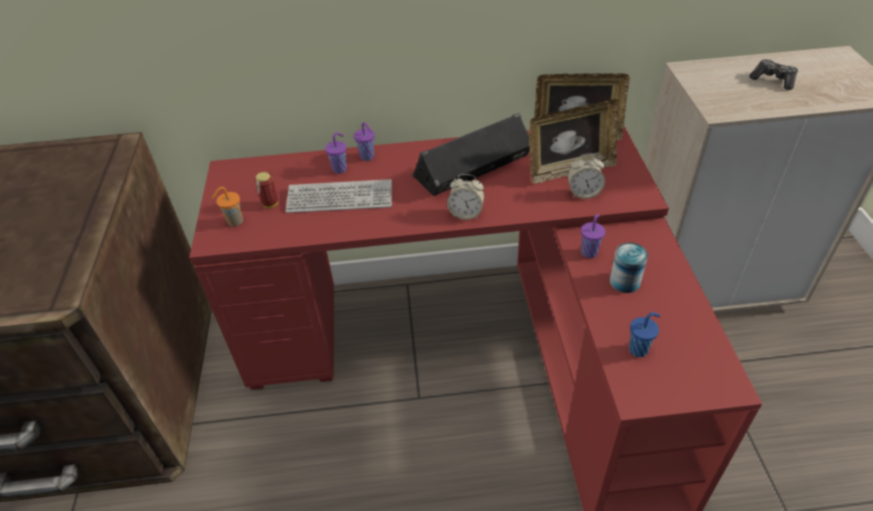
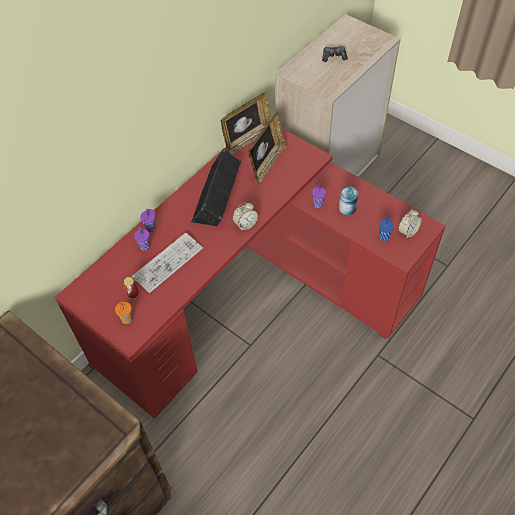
camera: 45 degrees left, 10 degrees up
(583, 193) = (287, 173): alarm clock -> alarm clock (407, 231)

